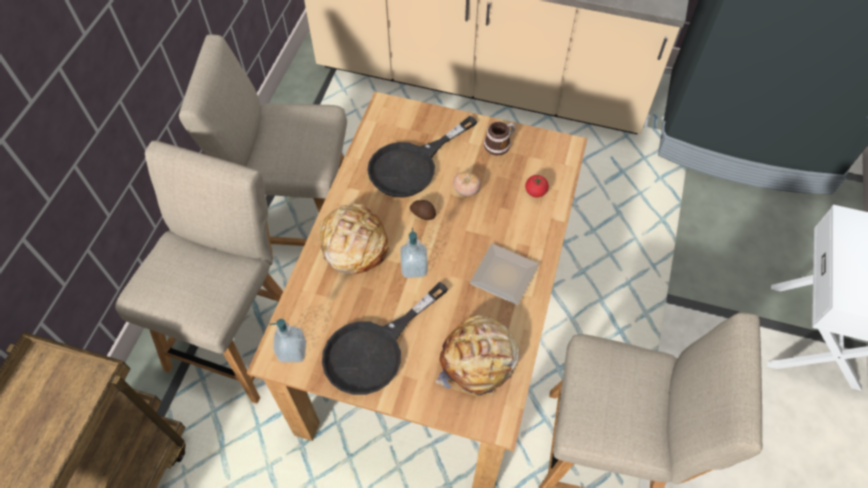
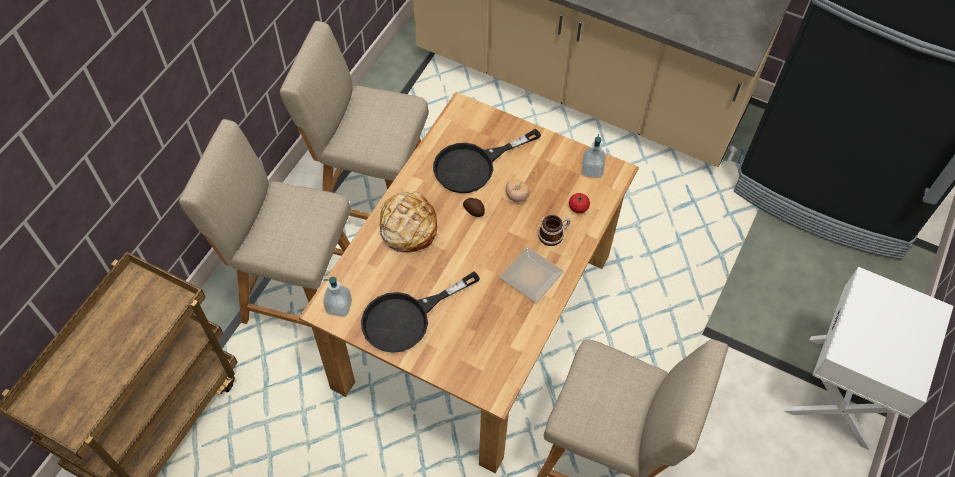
camera: 10 degrees right, 0 degrees up
(238, 335) = (296, 292): beige chair -> beige chair turned 105 degrees counterclockwise
(414, 268) = (455, 256): soap dispenser -> soap dispenser (592, 170)
(478, 360) = (492, 343): bread -> none
(500, 144) = (557, 159): mug -> mug (554, 234)

